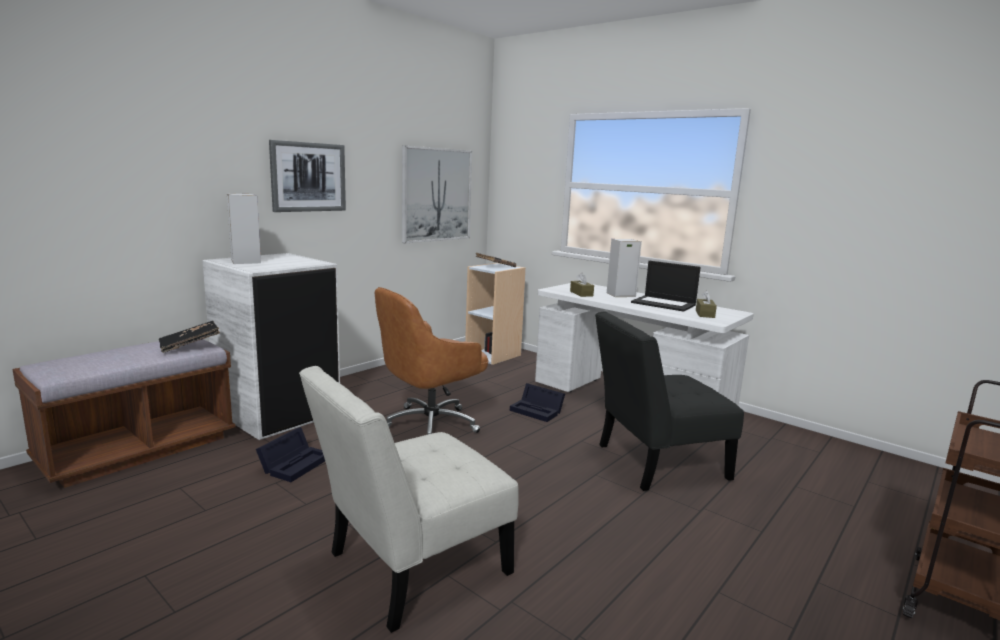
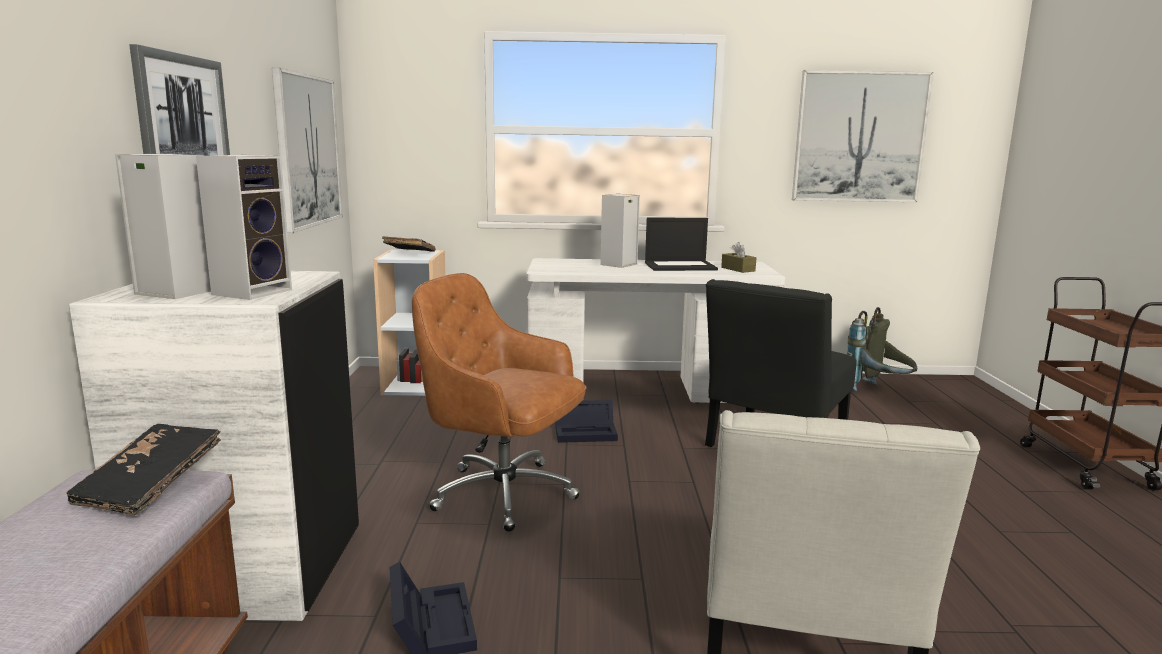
camera: 40 degrees left, 0 degrees up
(267, 266) = (253, 291): none -> speaker
(430, 424) = (504, 493): brown office chair -> brown office chair turned 105 degrees clockwise
(581, 294) = (583, 270): brown tissue box -> none
(849, 465) = (878, 392): none -> grey backpack
(883, 205) = (859, 137): none -> picture

